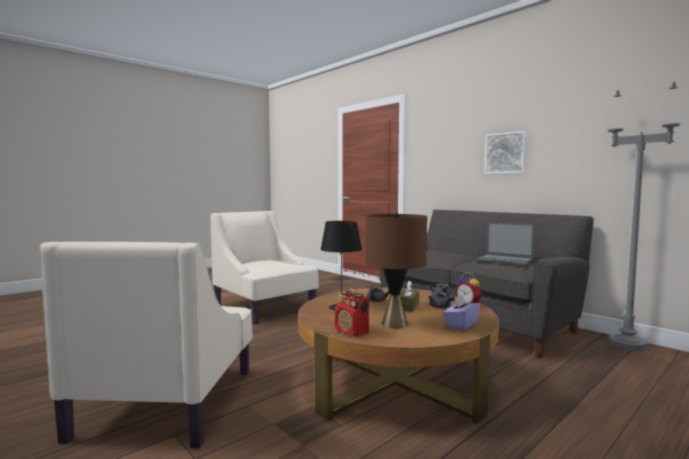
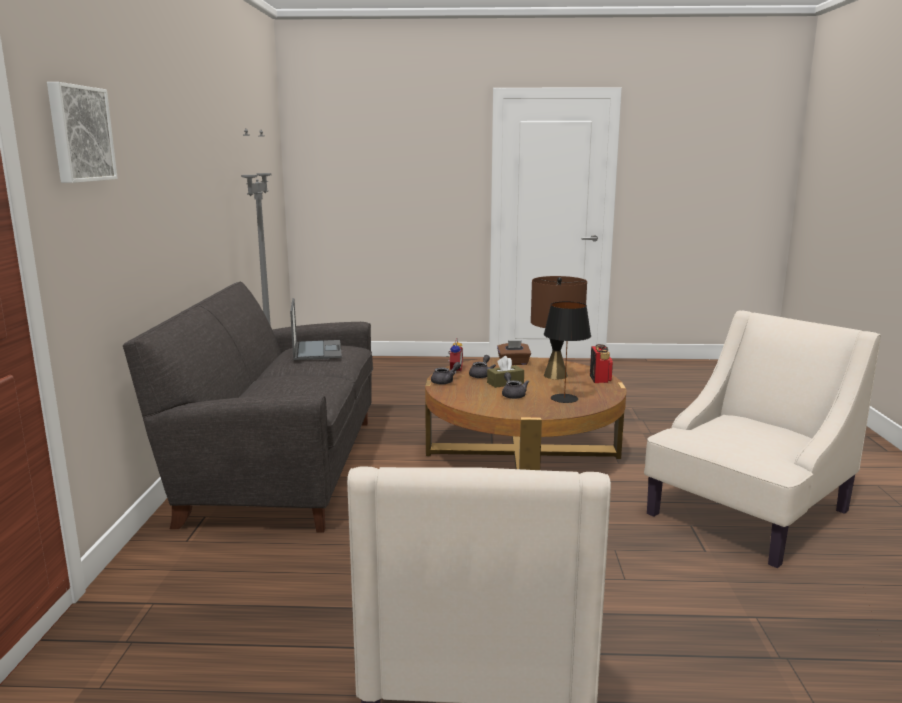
camera: 135 degrees left, 10 degrees up
(461, 325) = (513, 363): purple tissue box -> brown tissue box
(506, 153) = (166, 202): picture -> picture (79, 134)

